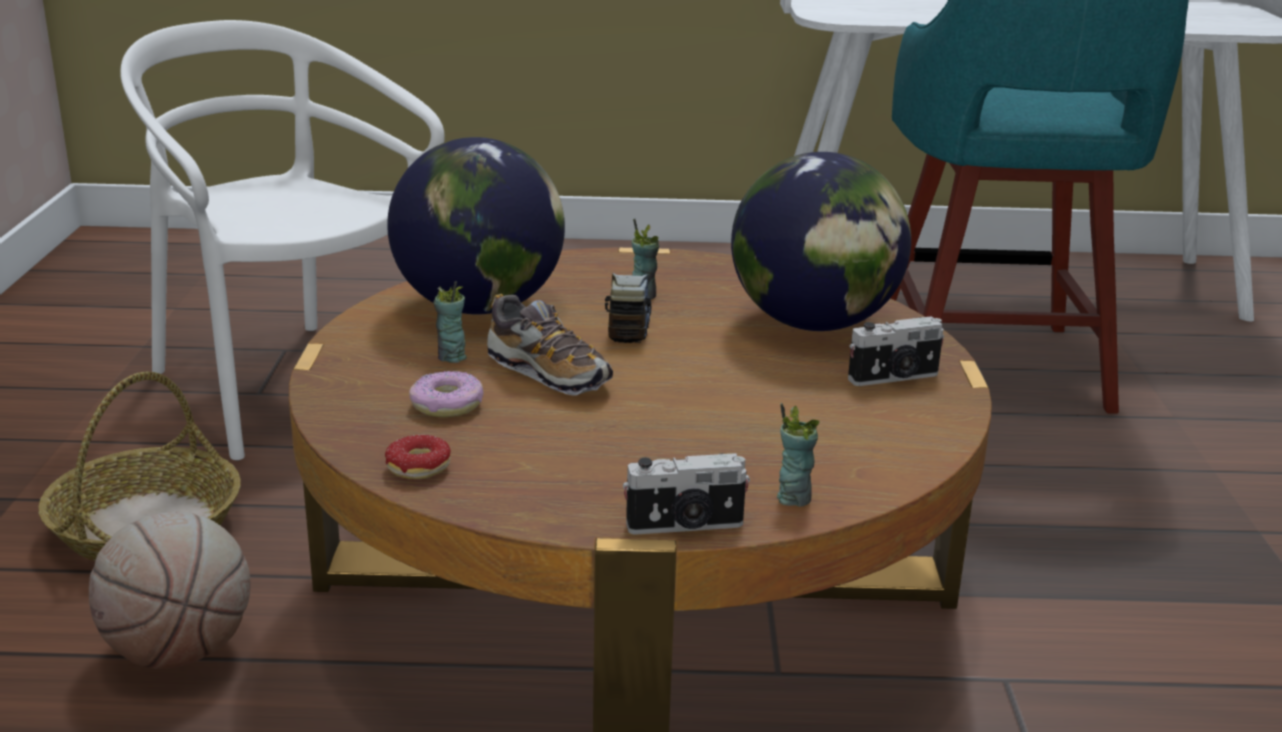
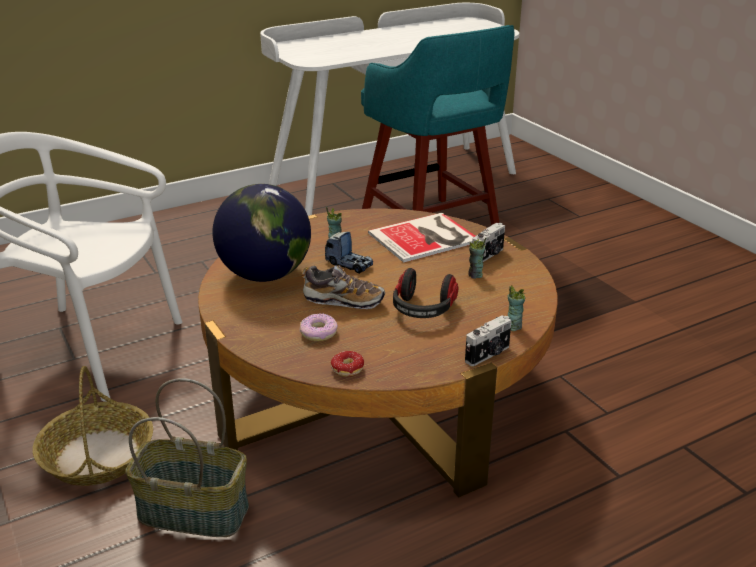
camera: 30 degrees left, 5 degrees up
(180, 651) = (195, 511): basketball -> basket
(451, 357) = (287, 307): cup -> cup (475, 275)
(628, 327) = (349, 264): toy truck -> toy truck turned 150 degrees clockwise
(661, 424) = (423, 310): none -> headphones
(814, 324) = (426, 238): globe -> book

